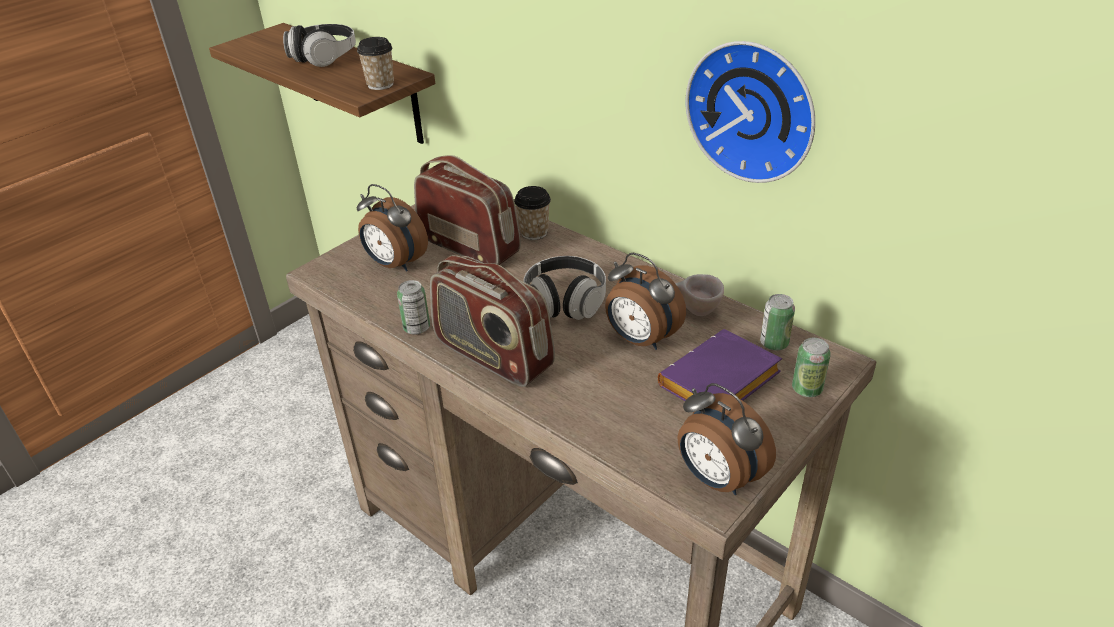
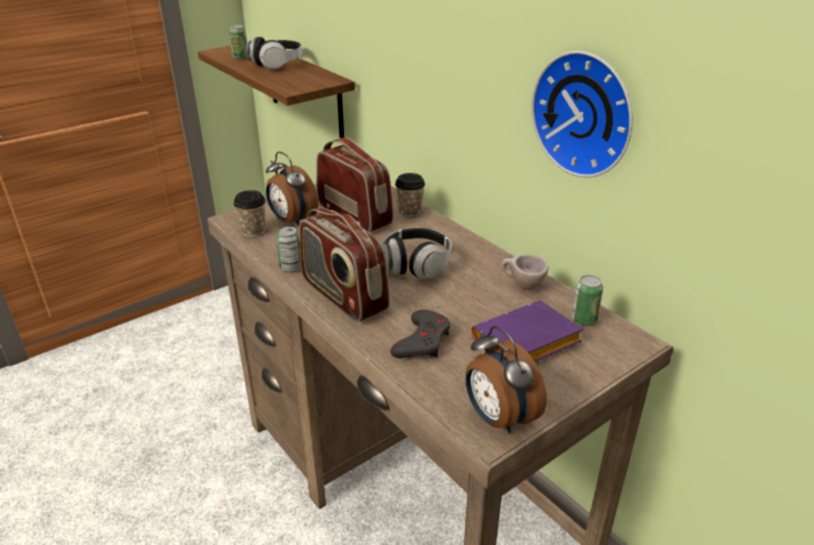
camera: 10 degrees right, 5 degrees down
(380, 84) = (310, 84): cup -> cup (253, 231)
(604, 399) = (422, 341): none -> grey game controller
(640, 340) = (468, 301): alarm clock -> none
(806, 389) = (602, 359): can -> can (240, 57)

